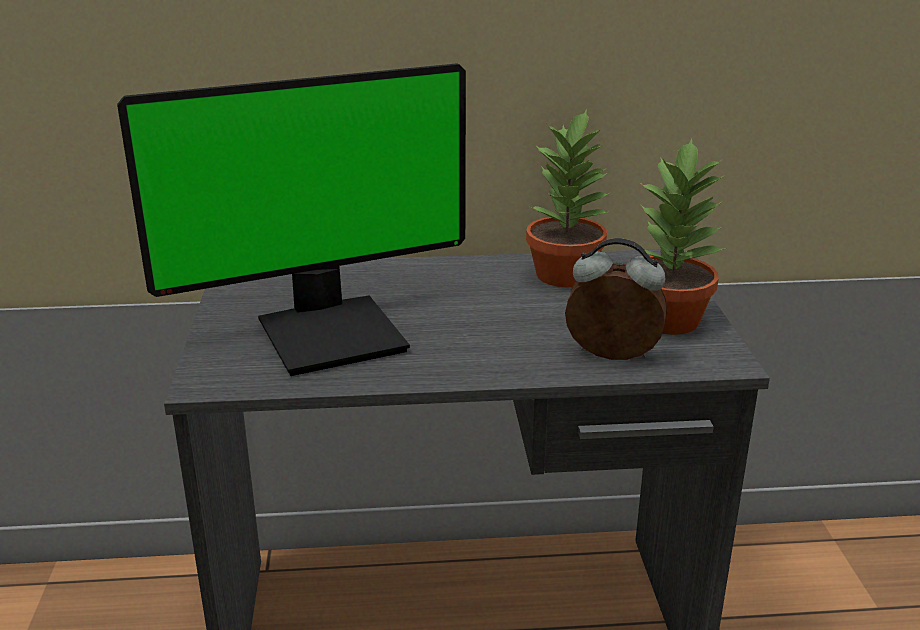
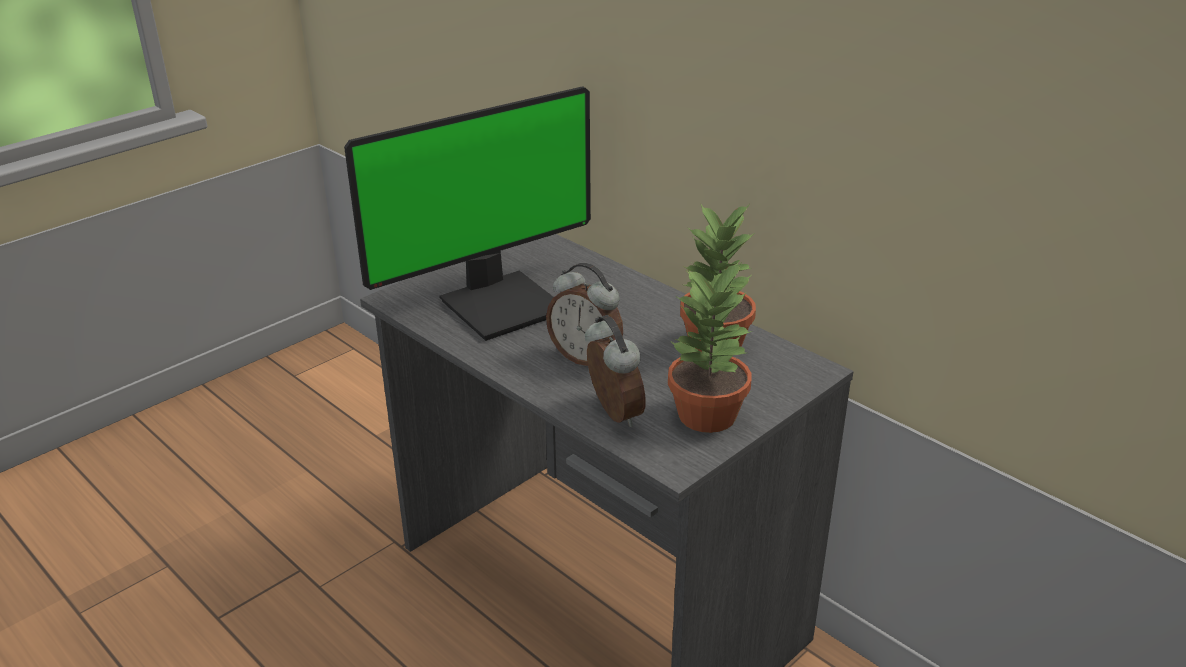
camera: 50 degrees right, 5 degrees up
(332, 333) = (501, 304): monitor -> monitor turned 60 degrees counterclockwise
(499, 332) = (586, 357): none -> alarm clock

